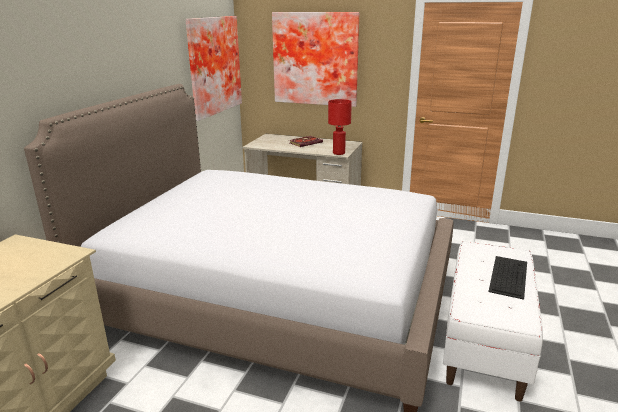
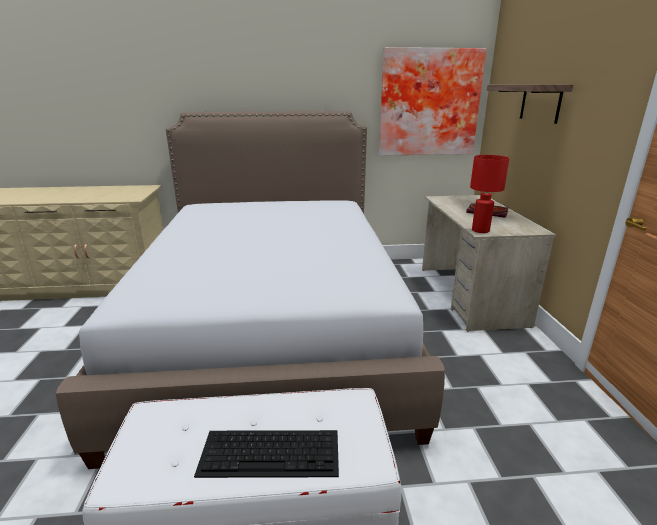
camera: 65 degrees right, 0 degrees up
(316, 59) = (540, 103): picture -> shelf

